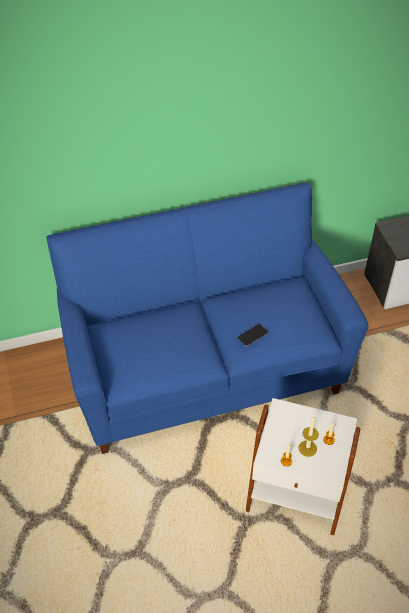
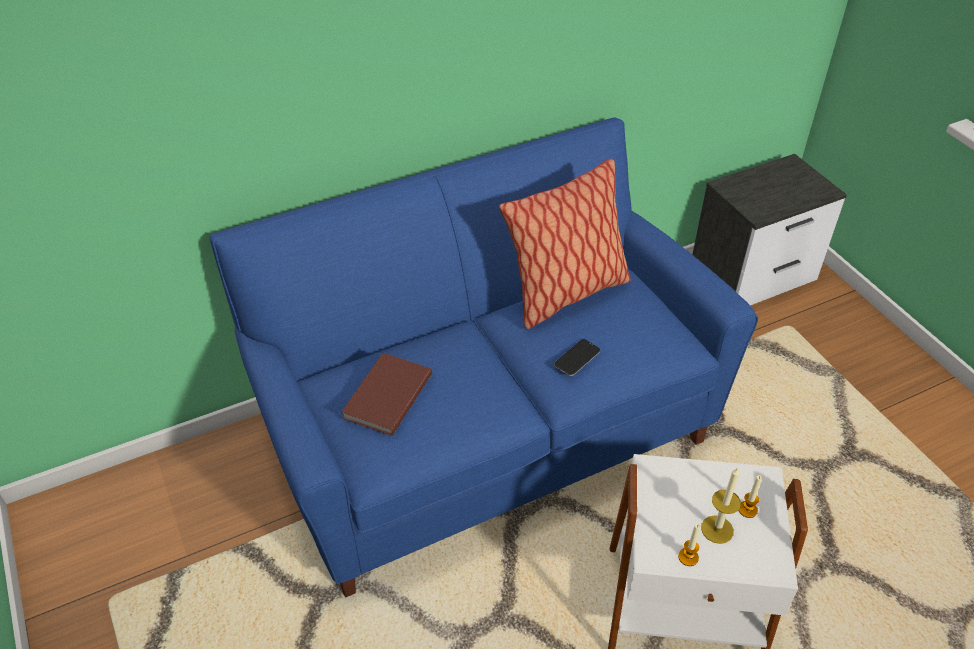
camera: 10 degrees left, 5 degrees down
(135, 343) = (385, 396): none -> brown book
(257, 293) = (566, 294): none -> pillow

